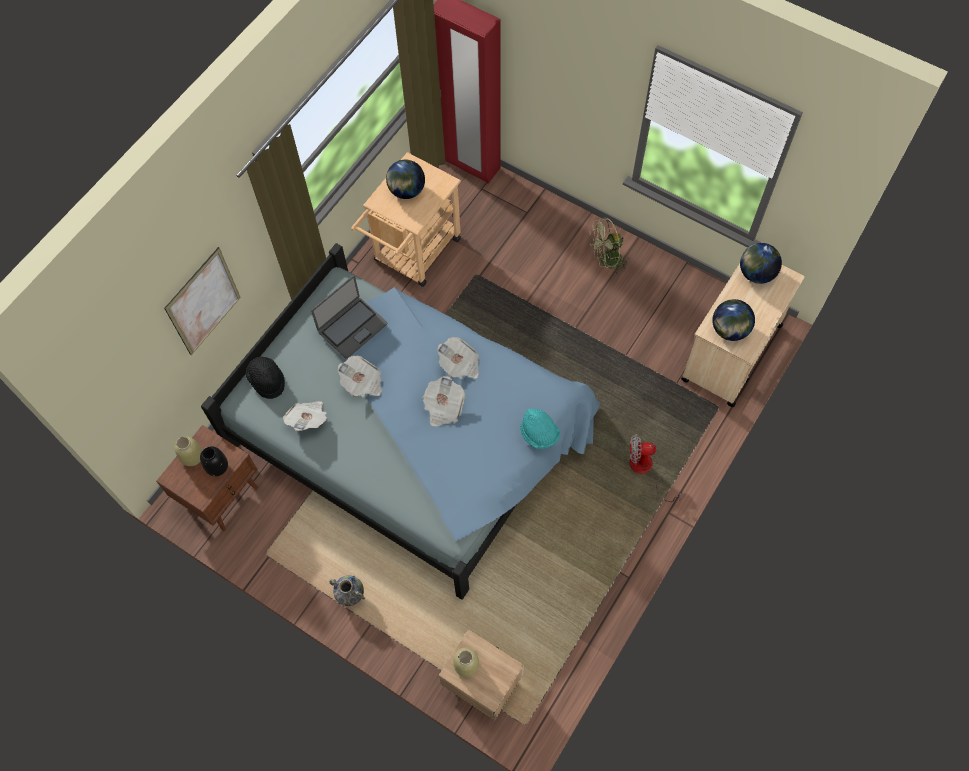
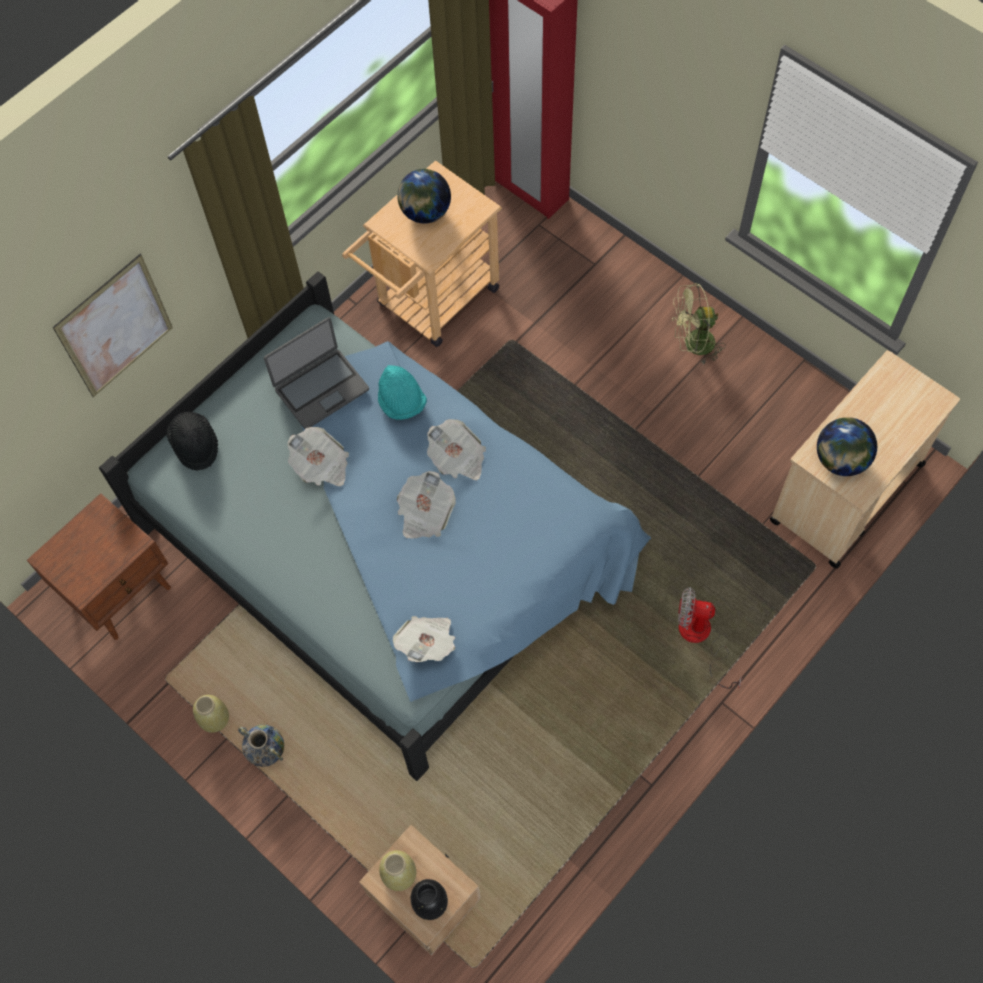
camera: 10 degrees right, 0 degrees up
(192, 457) = (79, 535): beige vase -> beige vase (214, 719)
(218, 467) = (111, 552): black vase -> black vase (431, 902)
(308, 419) = (241, 505): newspaper -> newspaper (428, 643)
(539, 434) = (550, 569): turquoise hat -> turquoise hat (401, 402)
(756, 273) = (891, 386): globe -> none

